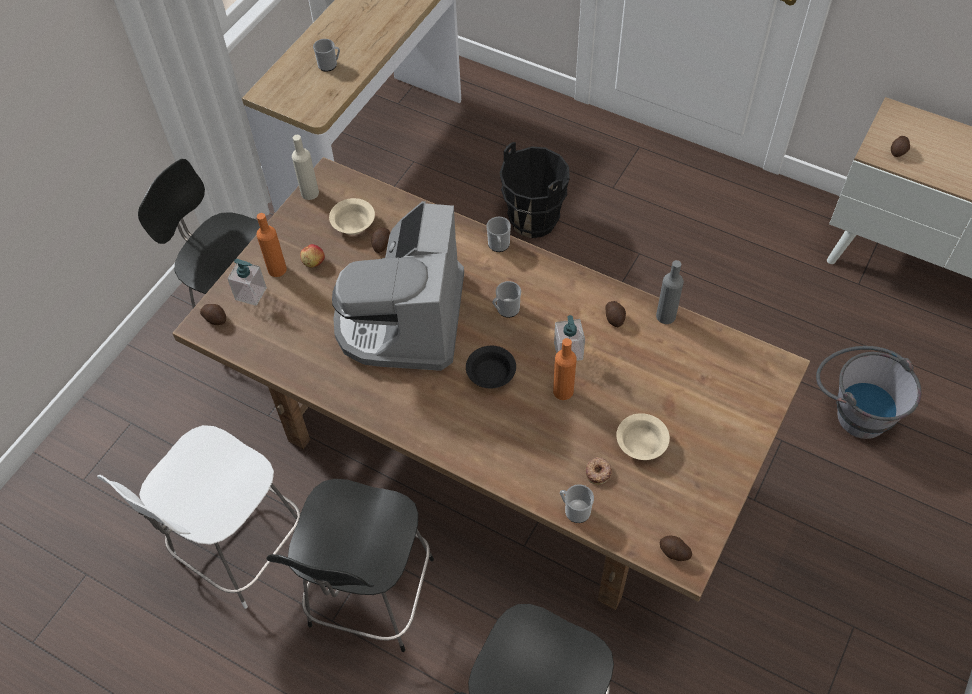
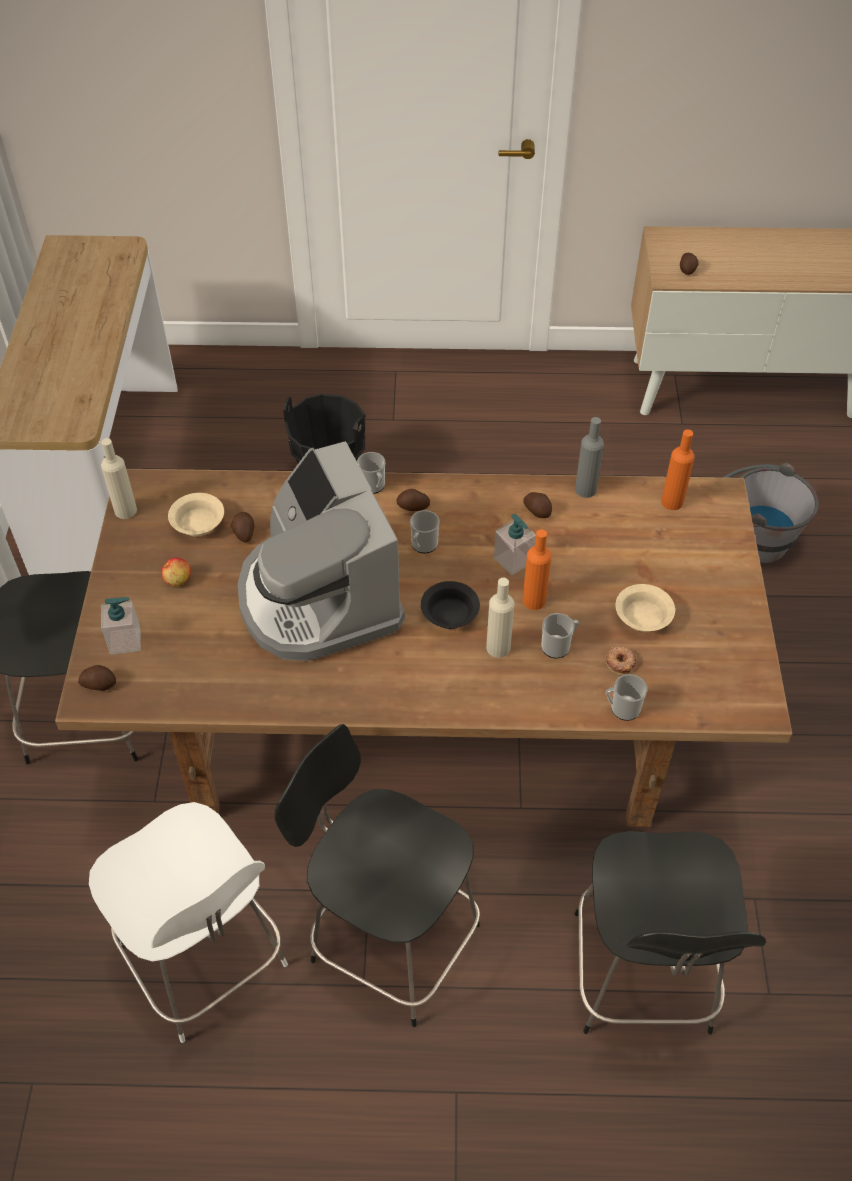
camera: 30 degrees left, 5 degrees down
(237, 548) = (205, 961): white chair -> white chair turned 45 degrees counterclockwise
(277, 269) = (139, 603): orange bottle -> orange bottle (672, 502)
(329, 65) = (61, 372): mug -> mug (558, 646)
(370, 597) = (390, 939): black chair -> black chair turned 135 degrees clockwise
(510, 417) = (498, 647): none -> beige bottle
(674, 552) = (741, 704): potato -> potato (413, 507)

